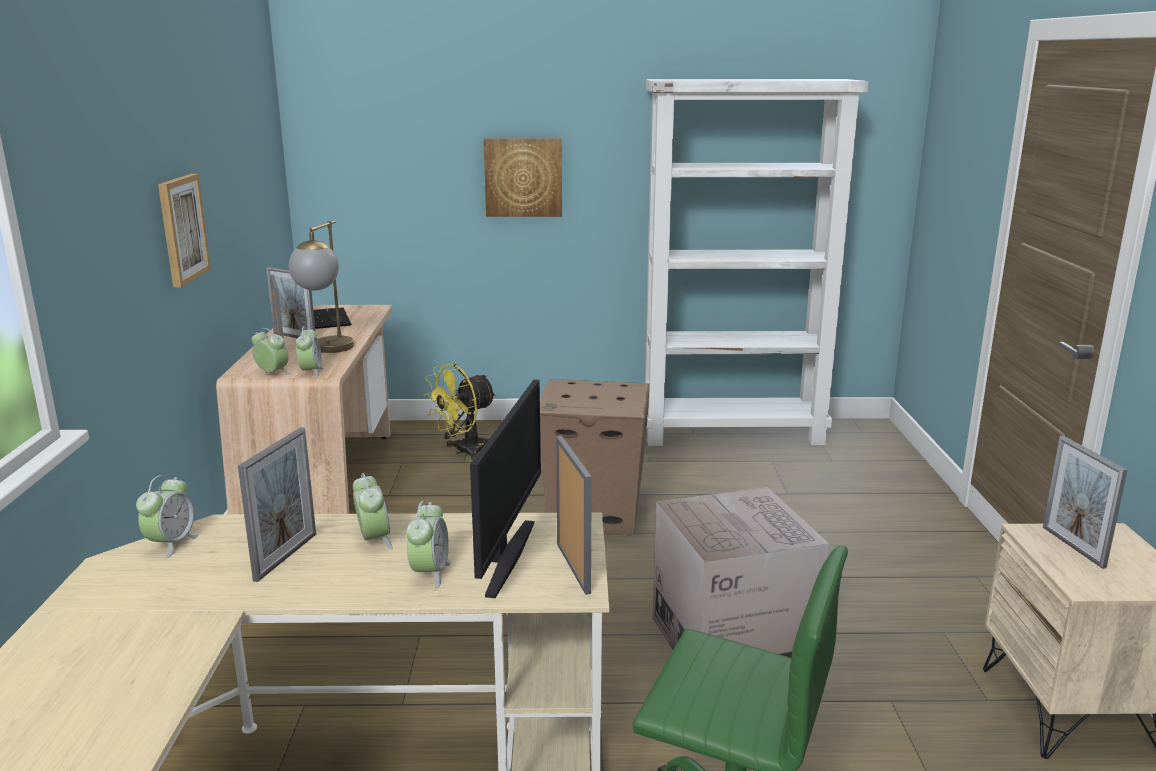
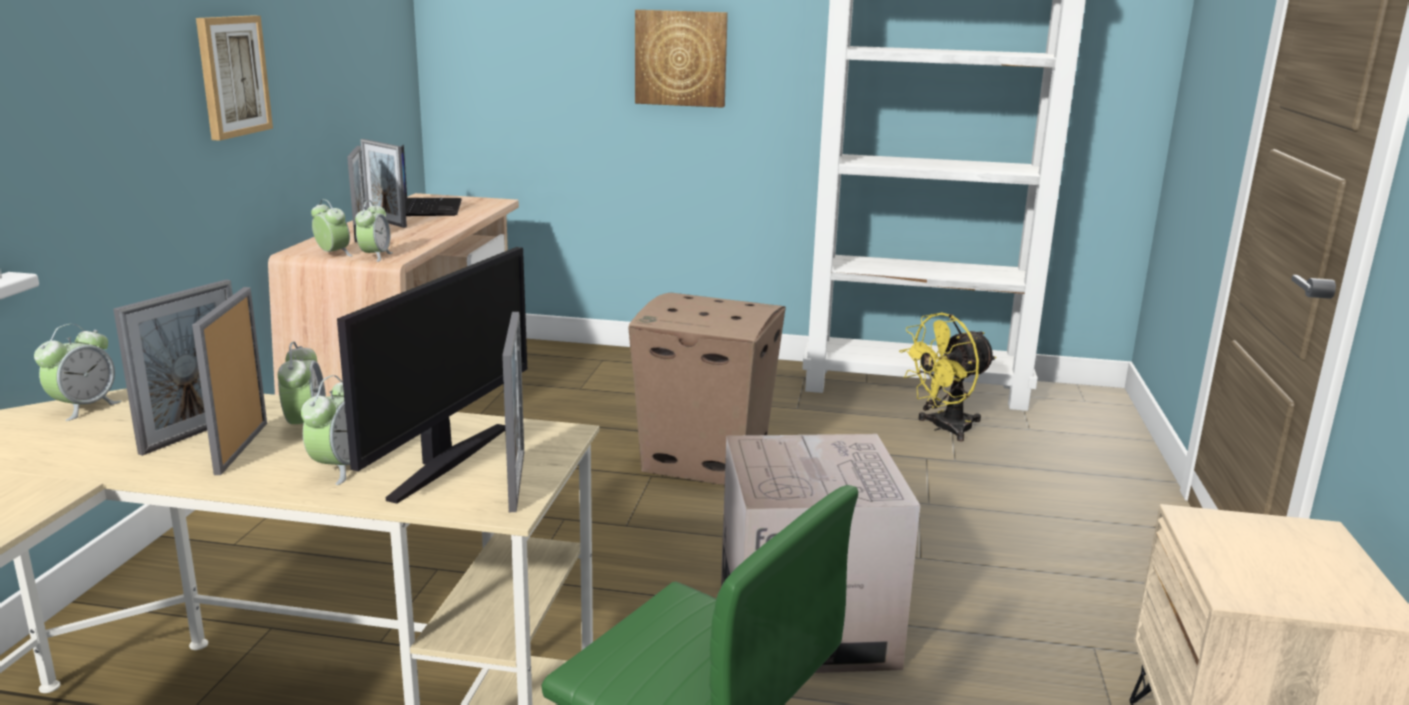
camera: 10 degrees right, 0 degrees up
(328, 351) = (410, 238): table lamp -> none
(464, 451) = (586, 377): yellow fan -> yellow fan (943, 428)
(1073, 547) = (1248, 542): picture frame -> picture frame (241, 447)

